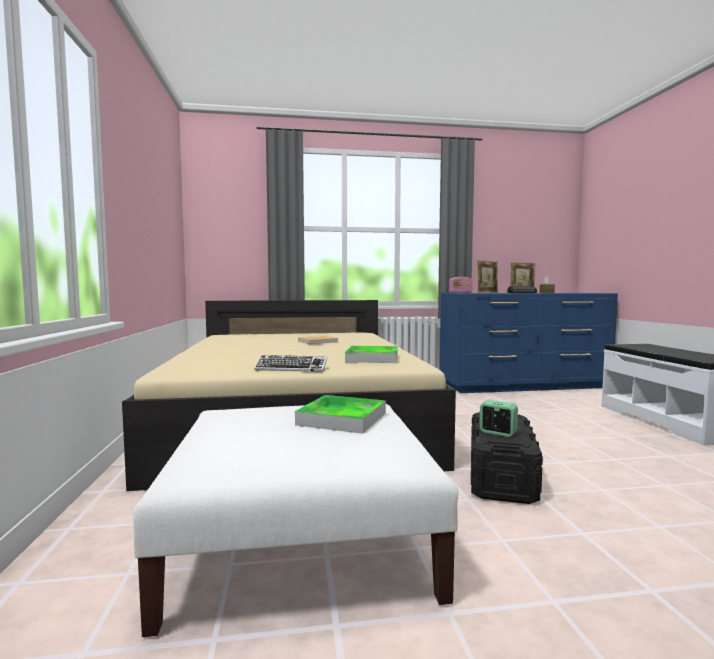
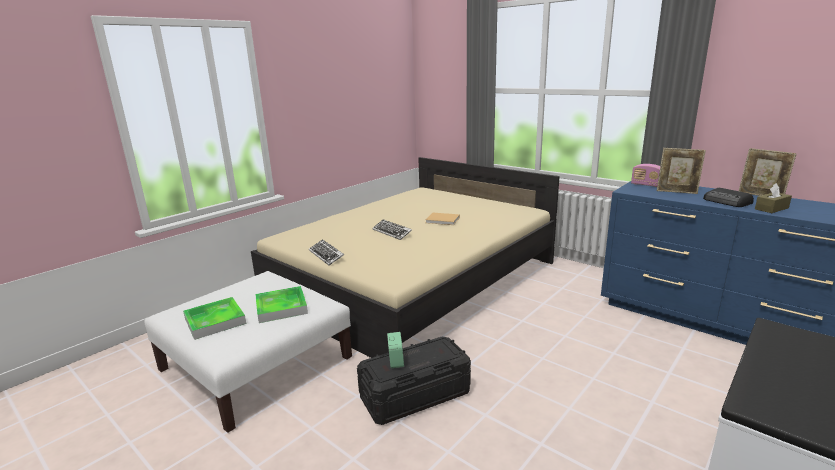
camera: 50 degrees right, 15 degrees up
(301, 350) = (392, 232): none -> keyboard
(372, 358) = (396, 260): tray -> tray (215, 321)

